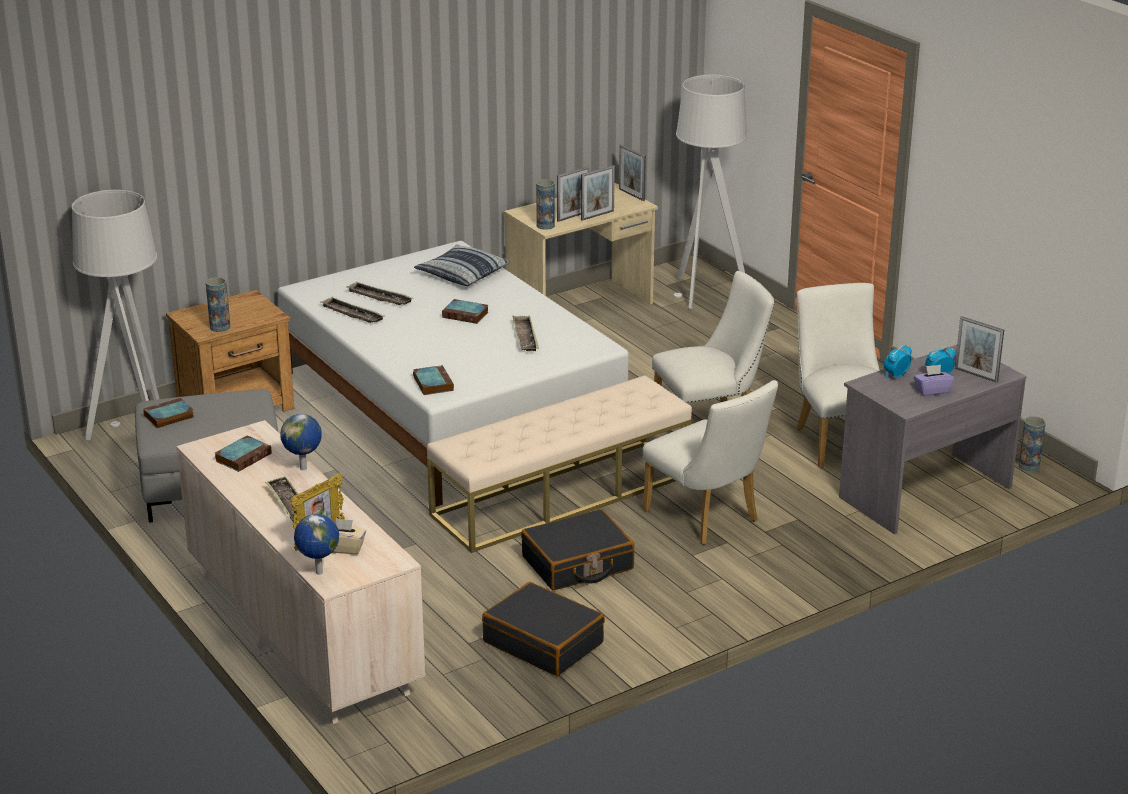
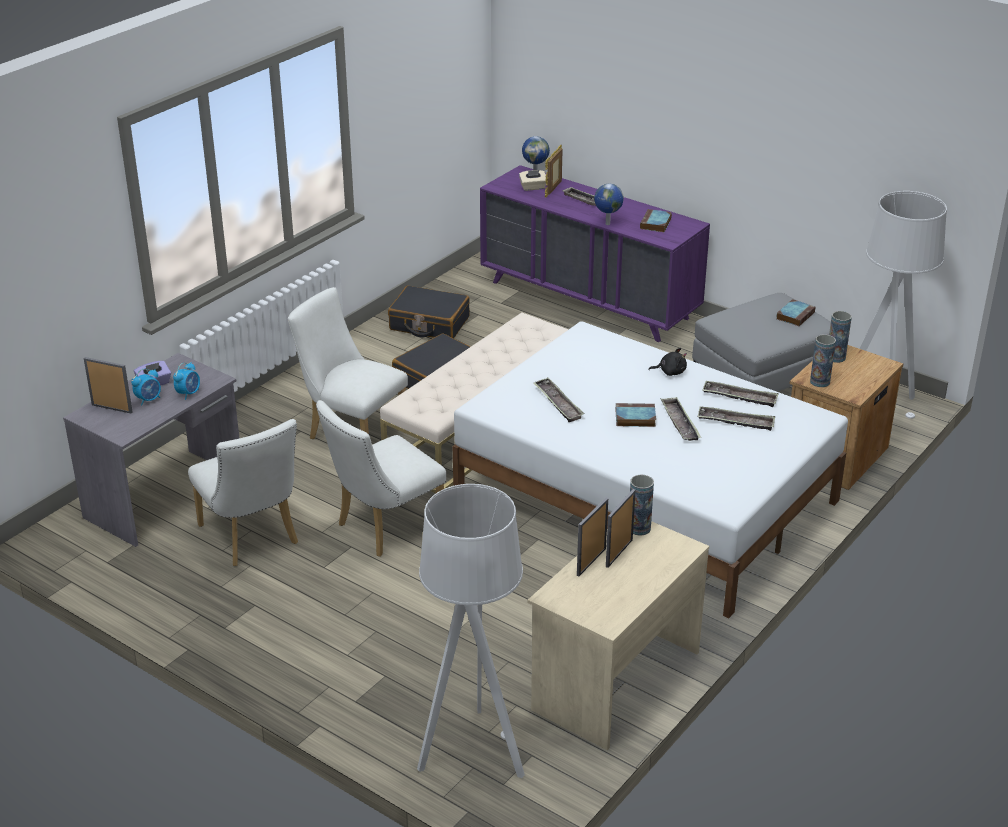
camera: 160 degrees right, 5 degrees up
(302, 633) = (589, 300): beige dresser -> purple dresser
(391, 344) = (670, 372): none -> black plush toy
(429, 305) = (680, 423): none -> tray
(432, 383) = (599, 342): book -> none
(462, 274) = (685, 471): pillow -> none
(631, 194) = (575, 616): picture frame -> none
(1029, 466) = (61, 547): vase -> vase (820, 382)

